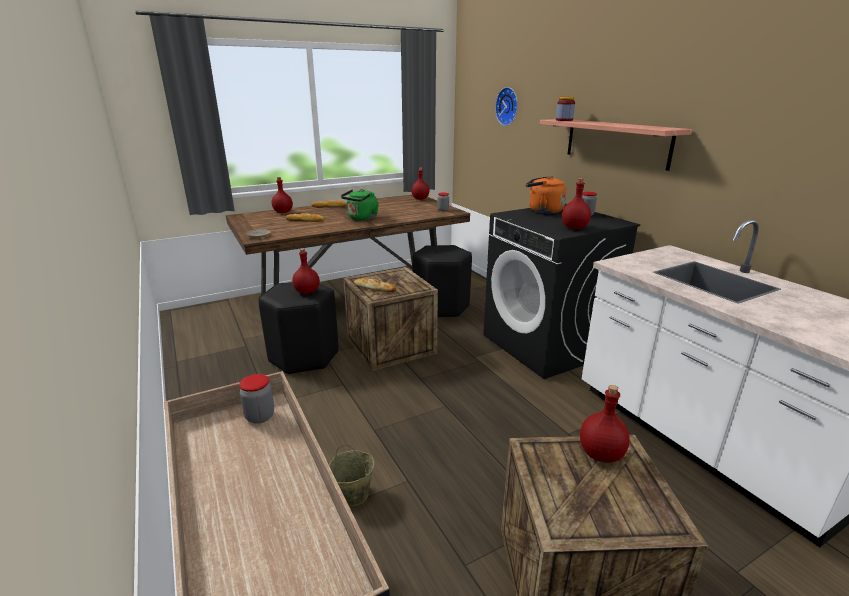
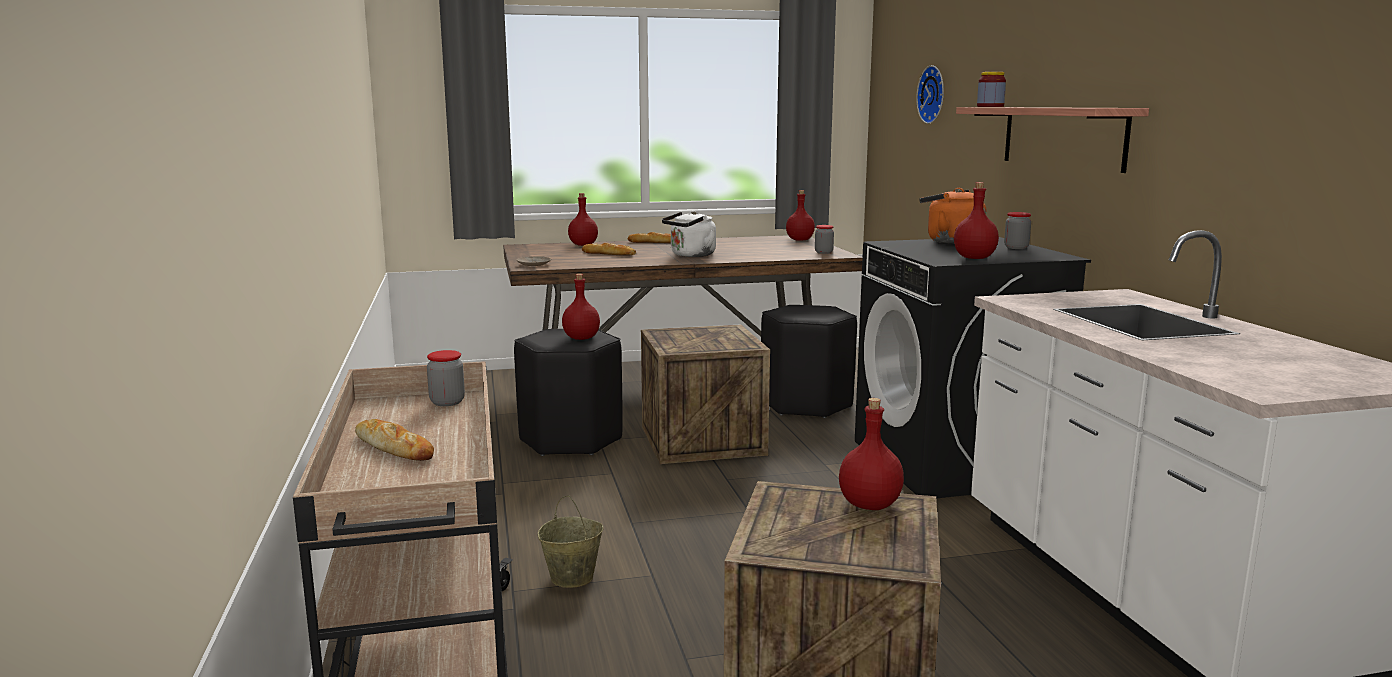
camera: 15 degrees right, 10 degrees down
(361, 218) = (691, 255): green kettle -> white kettle
(374, 288) = (678, 341): bread -> bread (394, 447)

